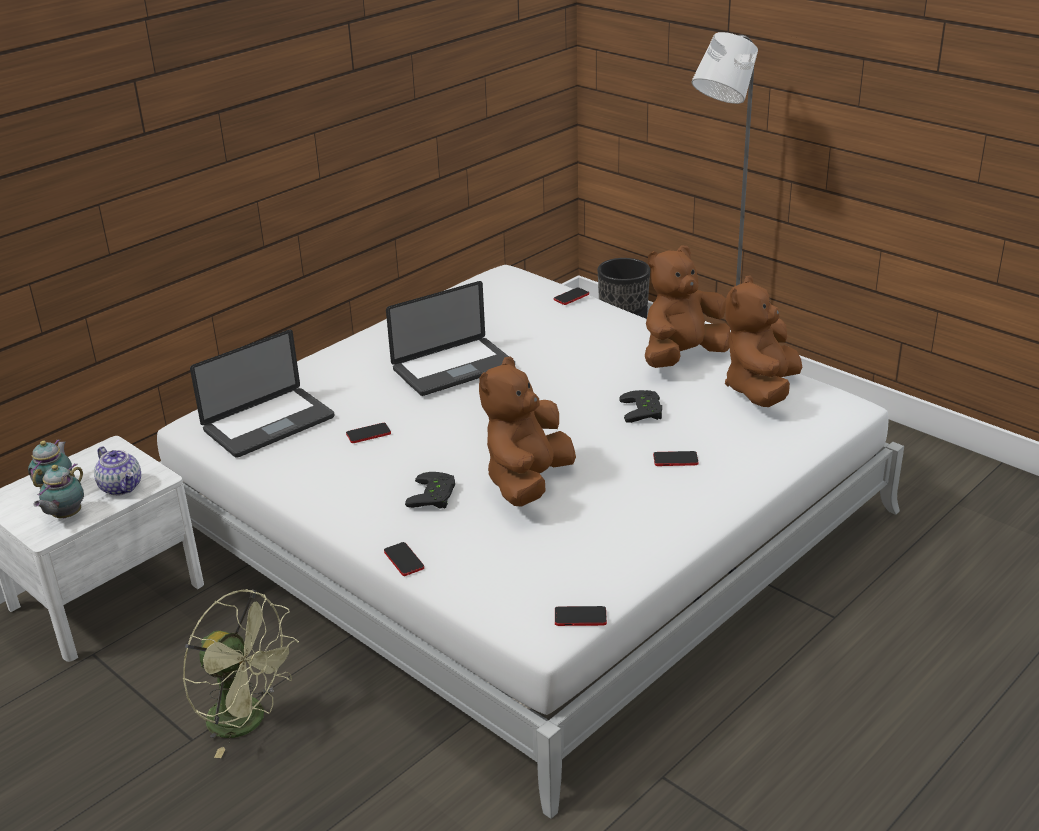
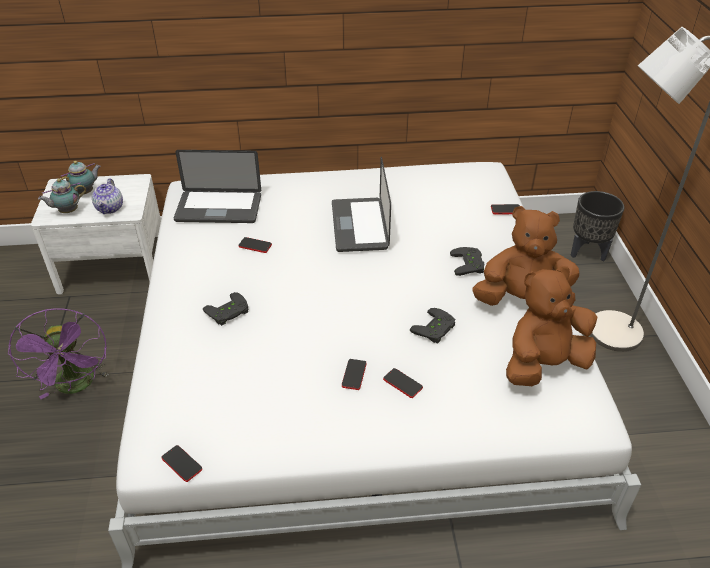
camera: 40 degrees right, 10 degrees up
(248, 721) = (77, 386): green fan -> purple fan
(404, 560) = (156, 347): phone -> phone (354, 375)
(453, 368) = (359, 226): laptop -> laptop turned 75 degrees clockwise
(527, 482) = (288, 338): brown plush toy -> none
(600, 351) = (469, 264): none -> black game controller

